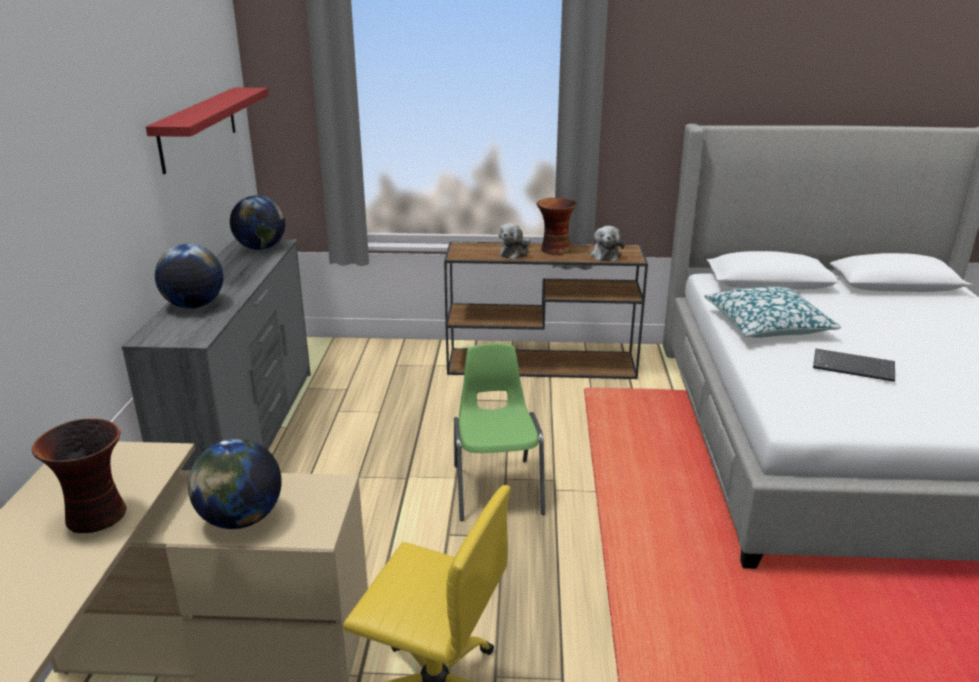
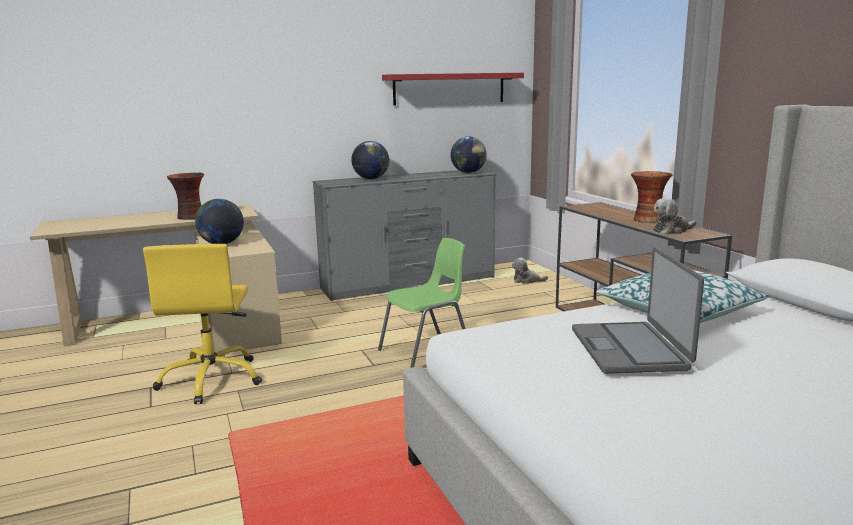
camera: 65 degrees right, 10 degrees down
(515, 253) = (614, 214): plush toy -> plush toy (527, 280)
(854, 366) = (630, 349): keyboard -> laptop

